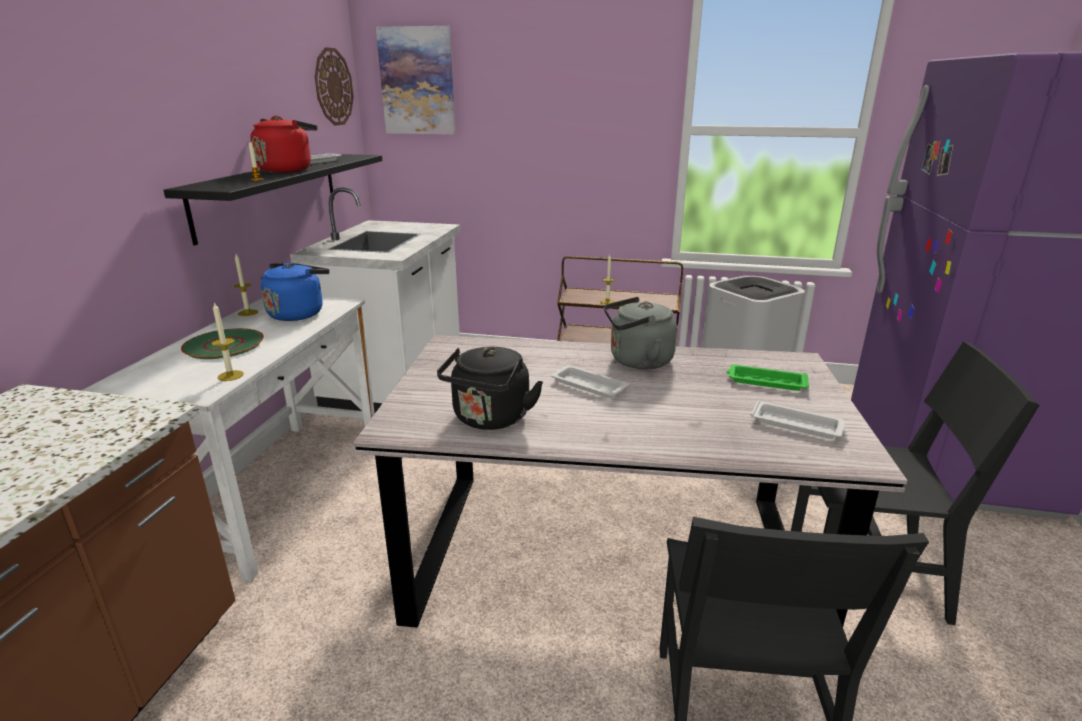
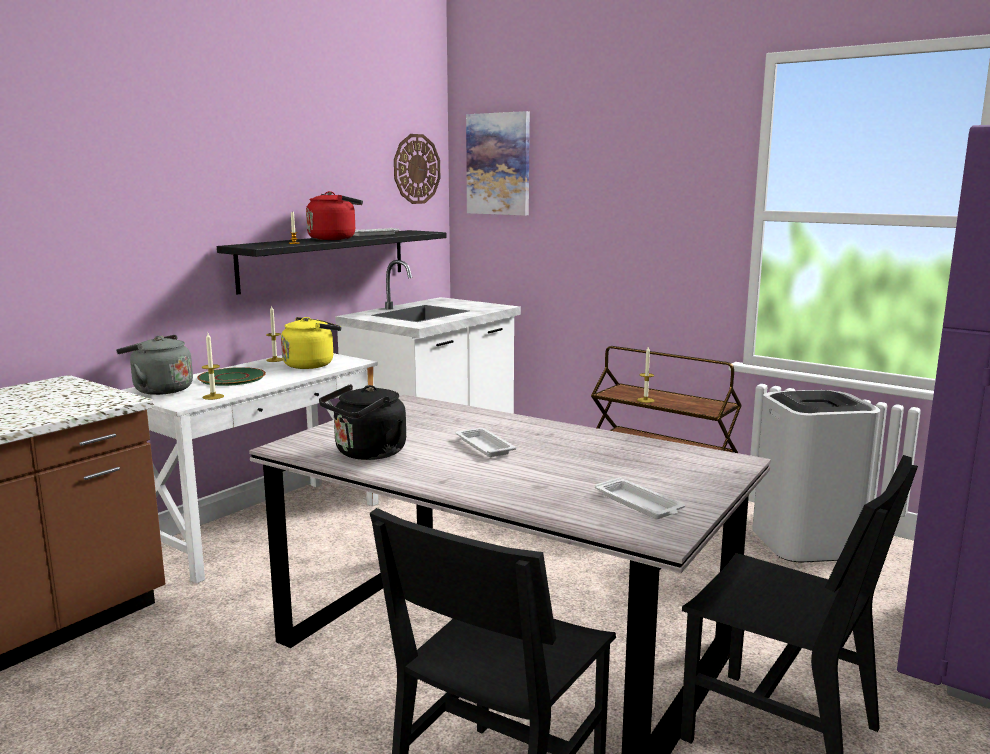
camera: 25 degrees right, 10 degrees down
(298, 313) = (311, 364): blue kettle -> yellow kettle
(637, 361) = (559, 437): grey kettle -> grey kettle (159, 390)
(765, 382) = (665, 470): green tray -> none

